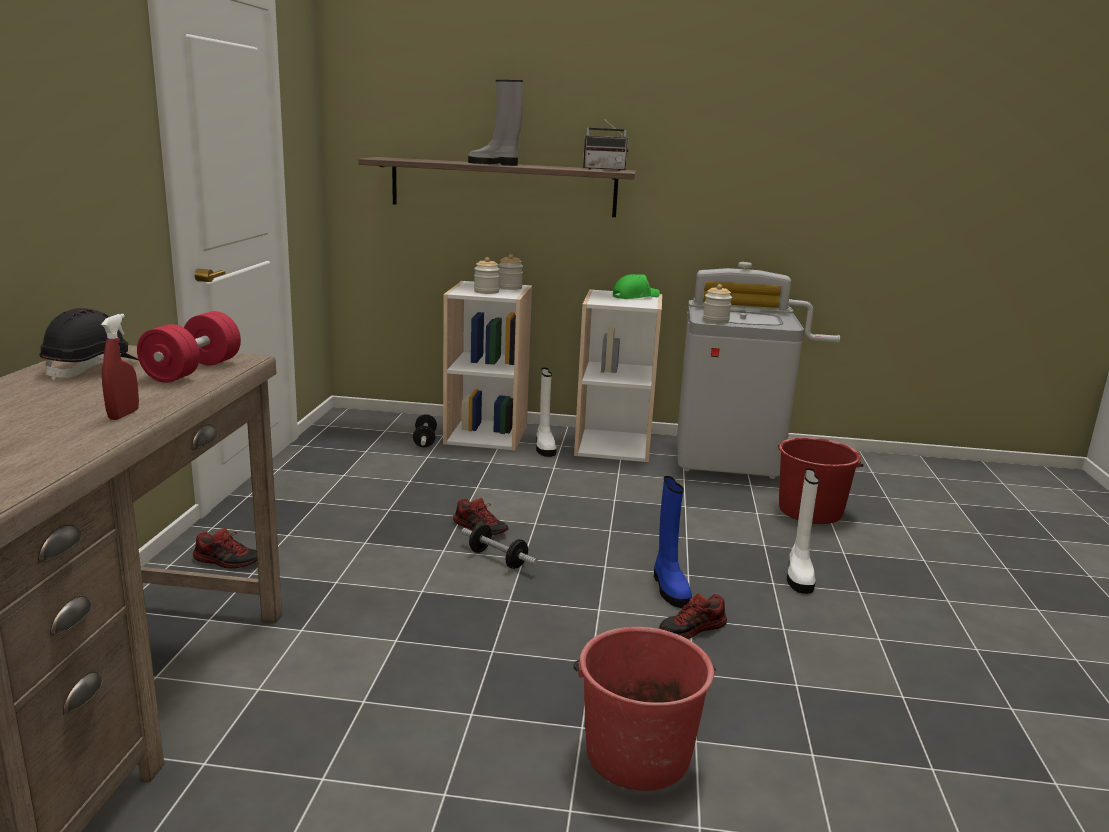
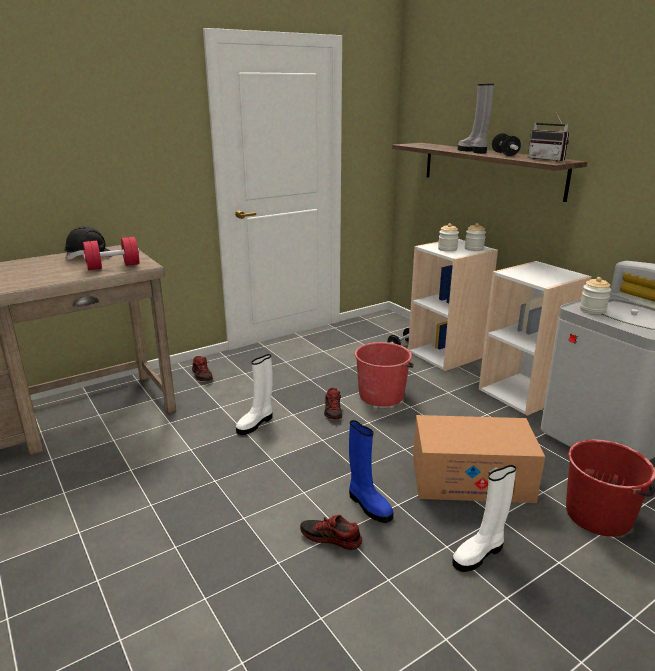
camera: 50 degrees right, 5 degrees up
(123, 415) = (34, 281): red spray bottle -> none
(498, 559) = (309, 433): dumbbell -> dumbbell (504, 154)
(544, 447) = (469, 376): white boot -> white boot (256, 423)
(635, 296) = (556, 274): green cap -> none
(637, 753) = (169, 580): red bucket -> red bucket (381, 395)
(669, 588) = (368, 505): blue boot -> blue boot turned 75 degrees counterclockwise
(699, 528) = (471, 479): none -> cardboard box

